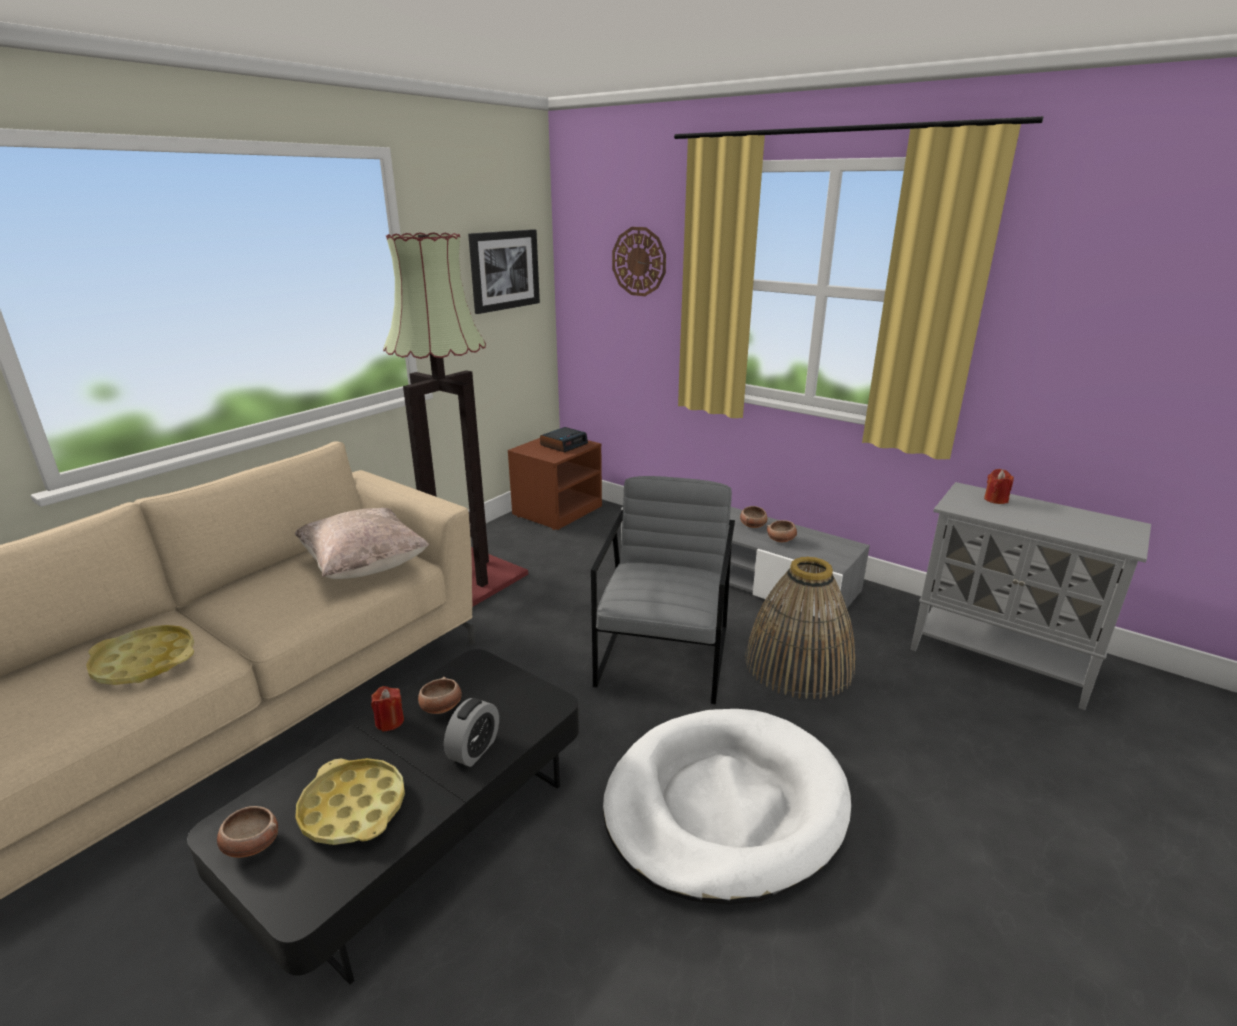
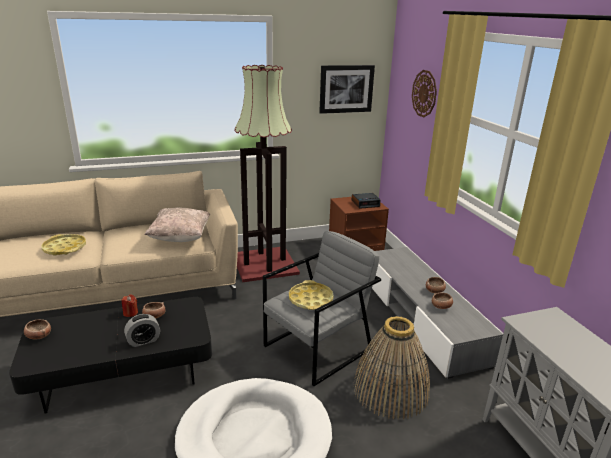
camera: 35 degrees right, 0 degrees up
(353, 808) = (80, 340): yellow tray -> yellow tray (310, 299)
(995, 499) = (566, 330): red candle -> none

